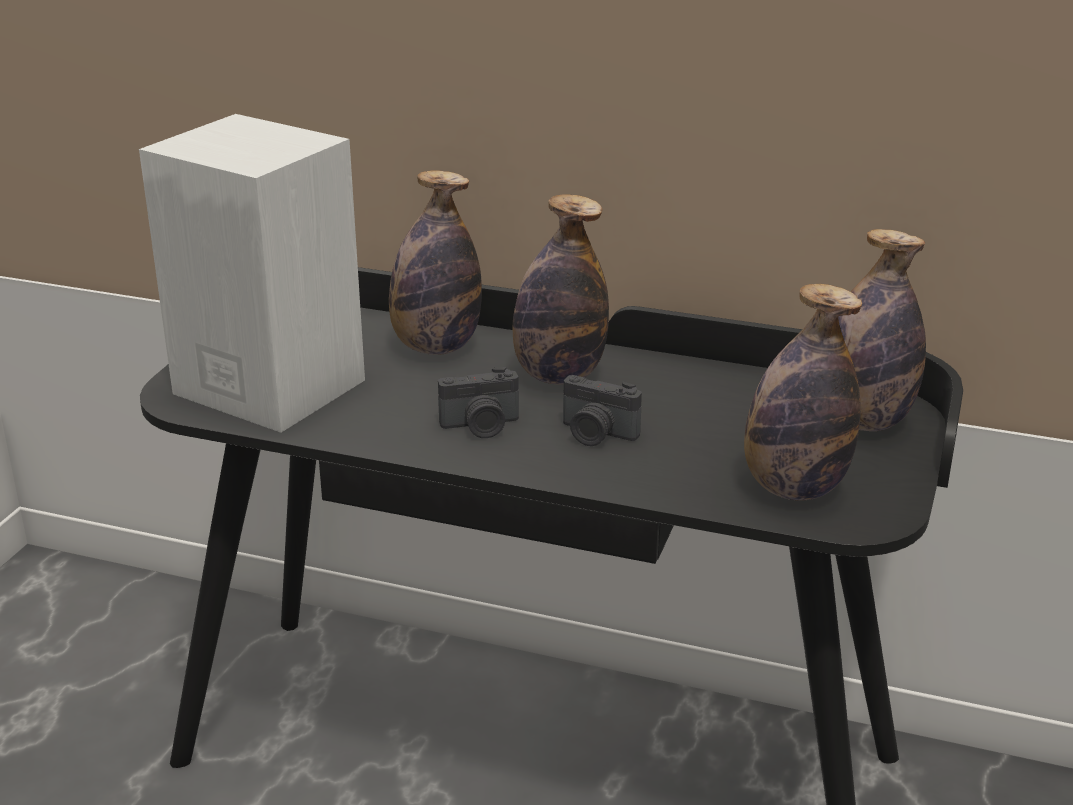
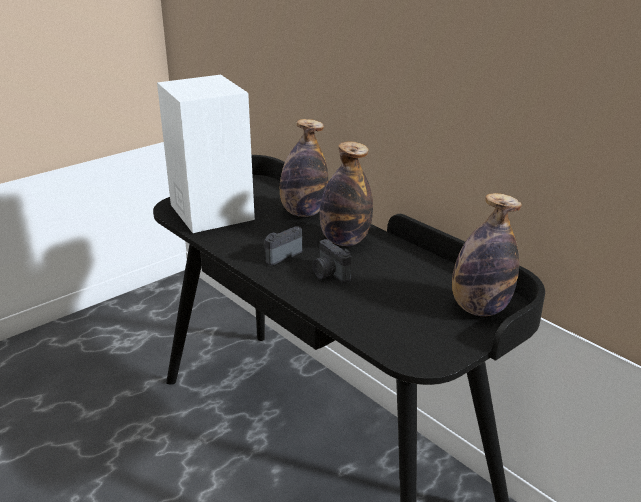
camera: 30 degrees right, 0 degrees up
(481, 426) = (280, 255): camera -> camera turned 120 degrees clockwise
(794, 488) = (398, 331): bottle -> none

